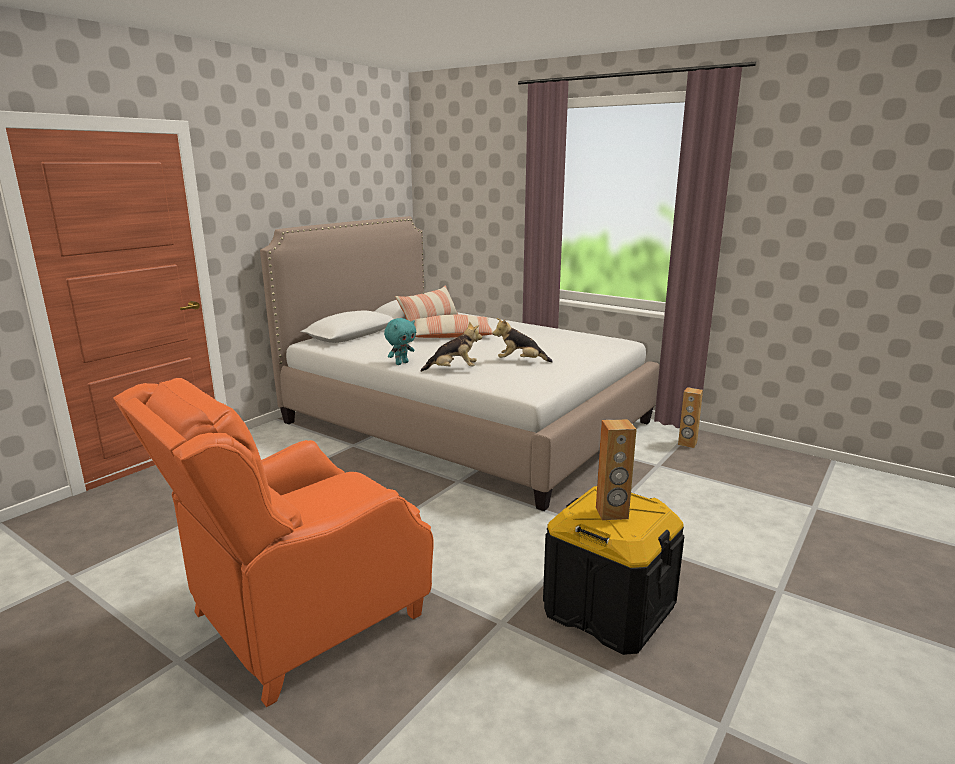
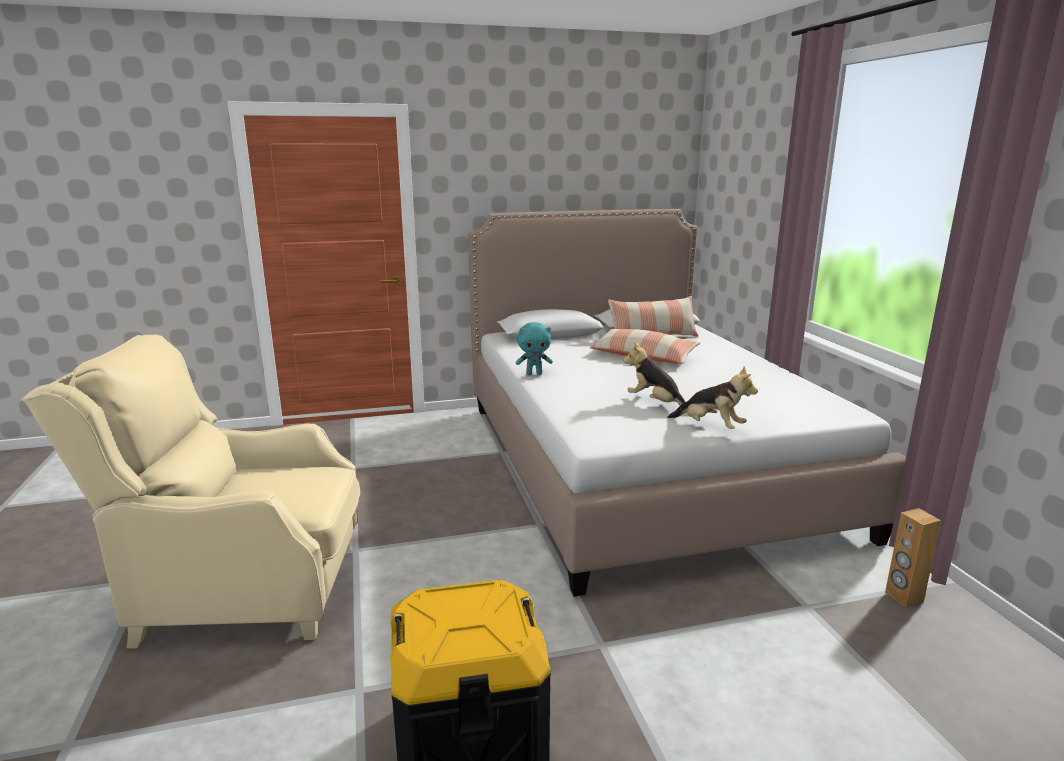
camera: 40 degrees right, 0 degrees up
(301, 618) = (244, 590): orange armchair -> beige armchair
(453, 370) = (567, 394): plush toy -> plush toy (710, 427)
(612, 513) = (453, 619): brown speaker -> none

